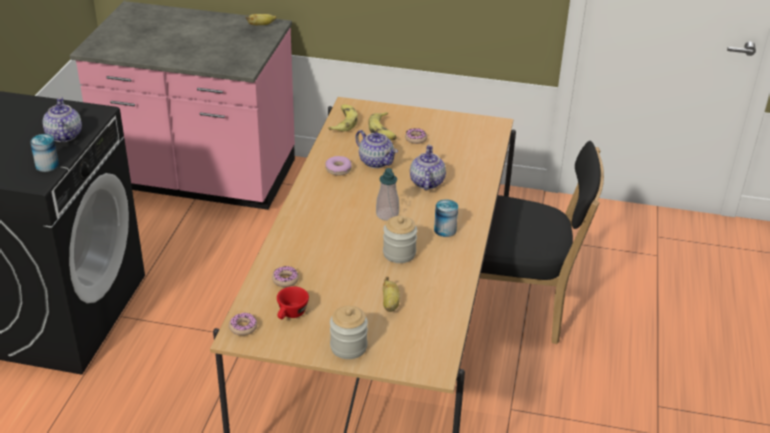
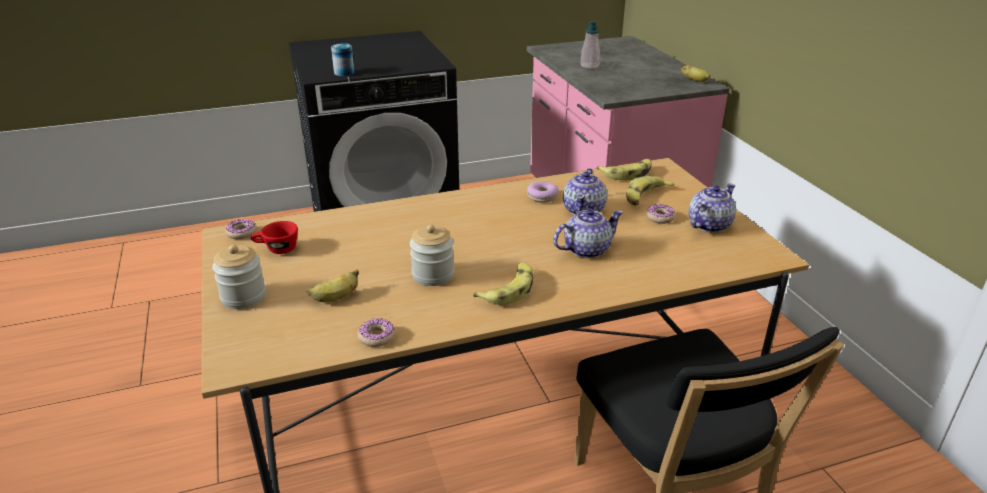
camera: 60 degrees right, 5 degrees down
(64, 136) = (390, 65): teapot -> teapot (708, 225)
(285, 280) = (330, 229): donut -> donut (376, 337)
(387, 214) = (496, 246): soap dispenser -> soap dispenser (589, 66)
(445, 230) = (509, 289): can -> banana

